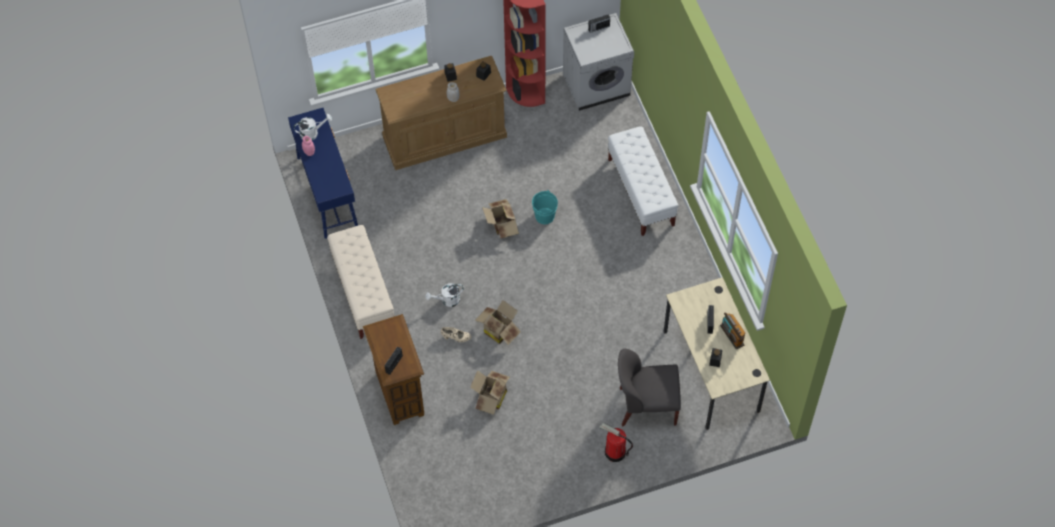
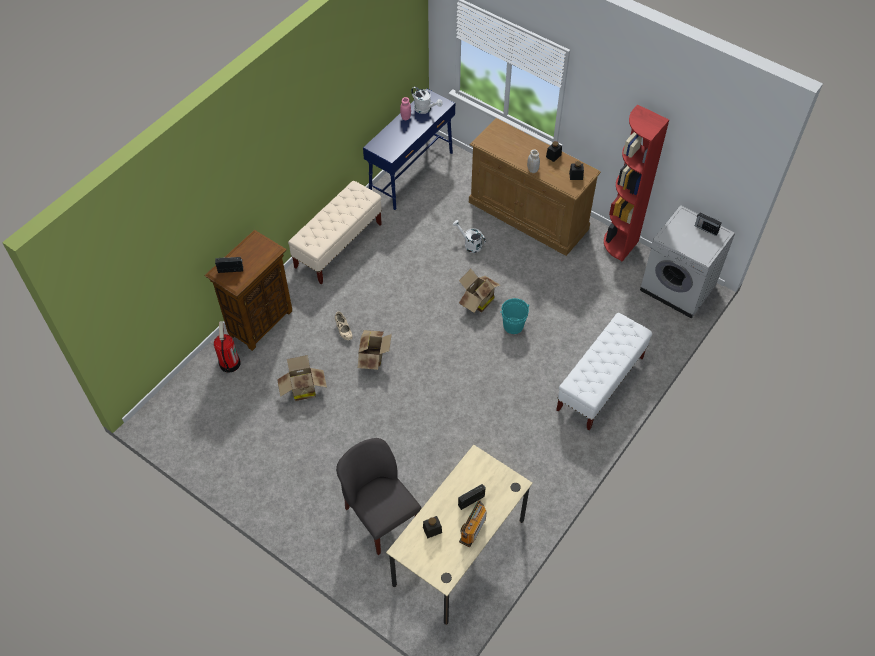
camera: 55 degrees right, 5 degrees down
(447, 300) = (374, 304): white watering can -> white watering can (470, 244)
(614, 452) = (313, 518): fire extinguisher -> fire extinguisher (229, 363)

